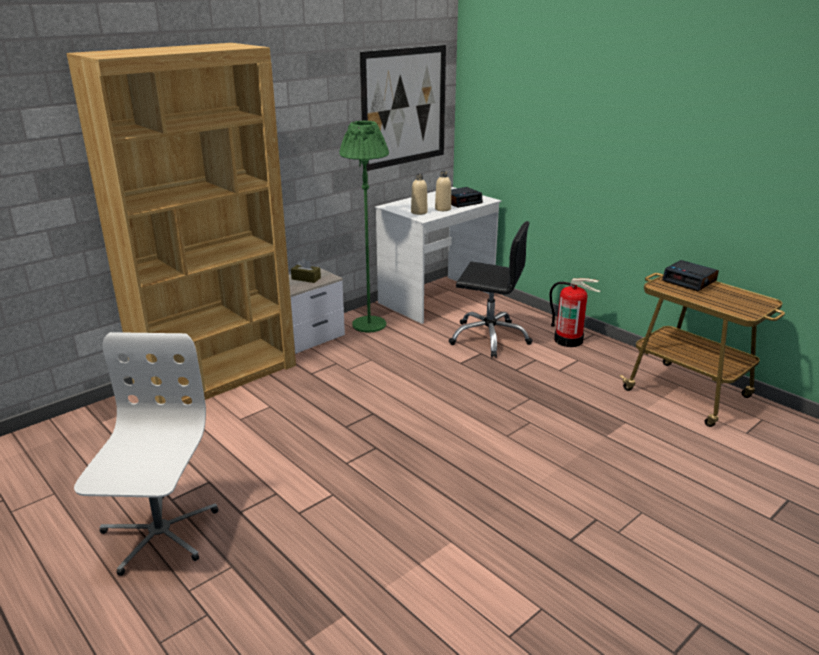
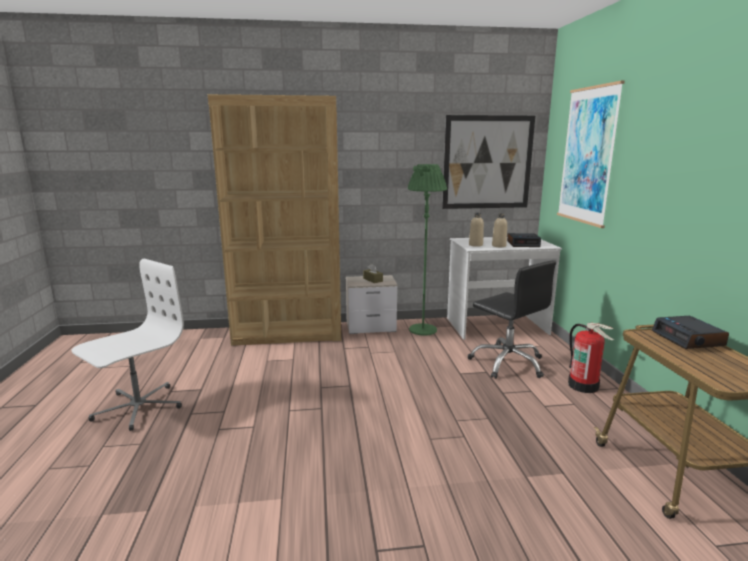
camera: 35 degrees right, 10 degrees down
(527, 99) = (588, 155): none -> picture

